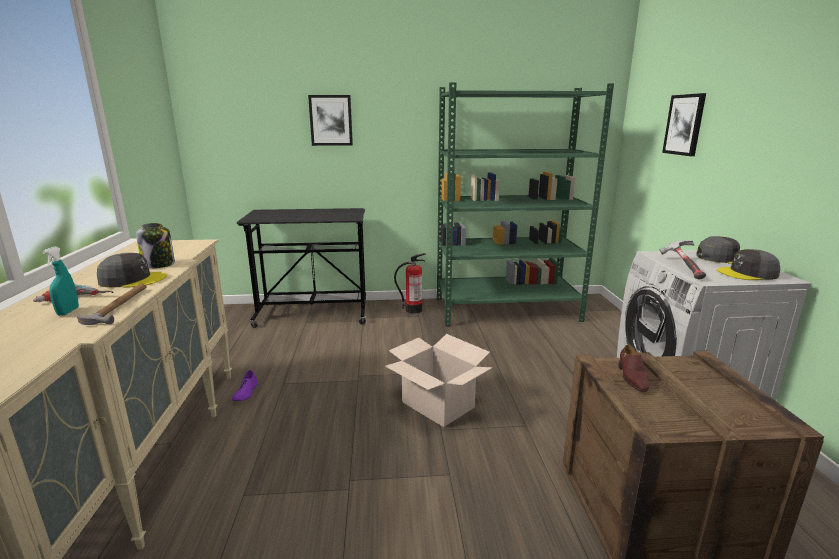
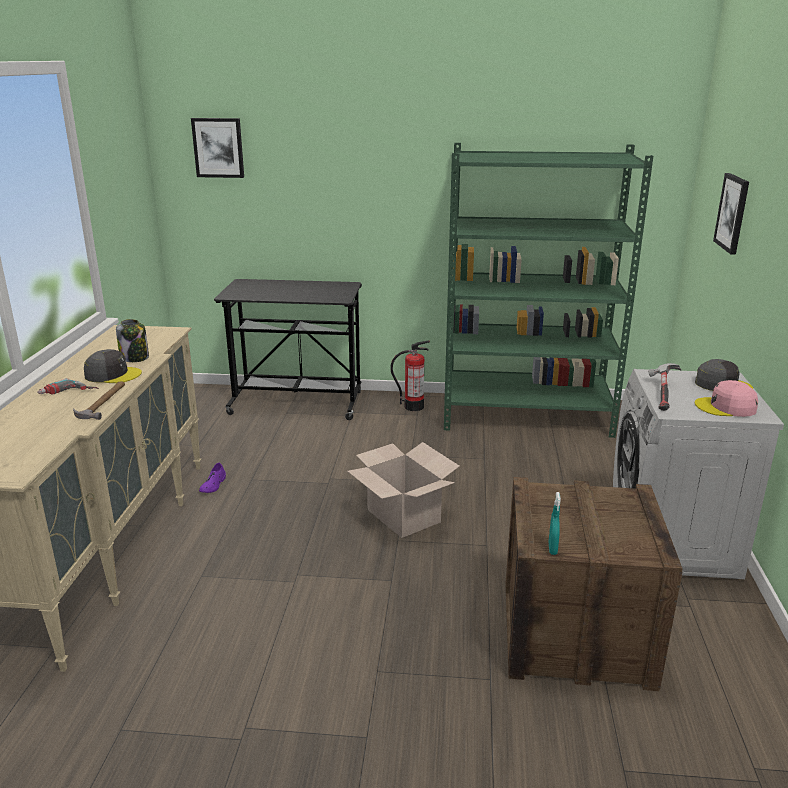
camera: 10 degrees right, 5 degrees up
(68, 312) = (65, 405): turquoise spray bottle -> turquoise spray bottle (552, 549)
(331, 120) = (325, 179): picture -> picture (218, 147)
(632, 378) = (553, 503): brown shoe -> none
(747, 273) = (726, 407): grey cap -> pink cap

